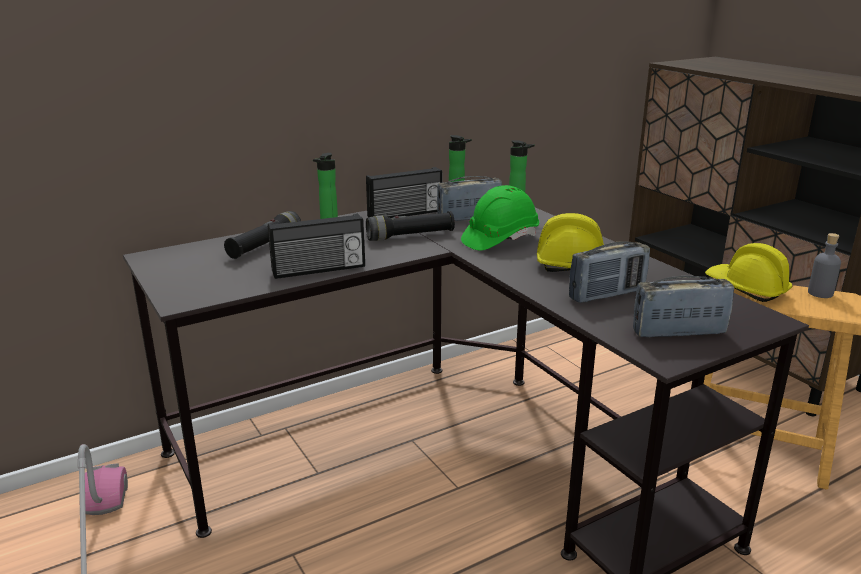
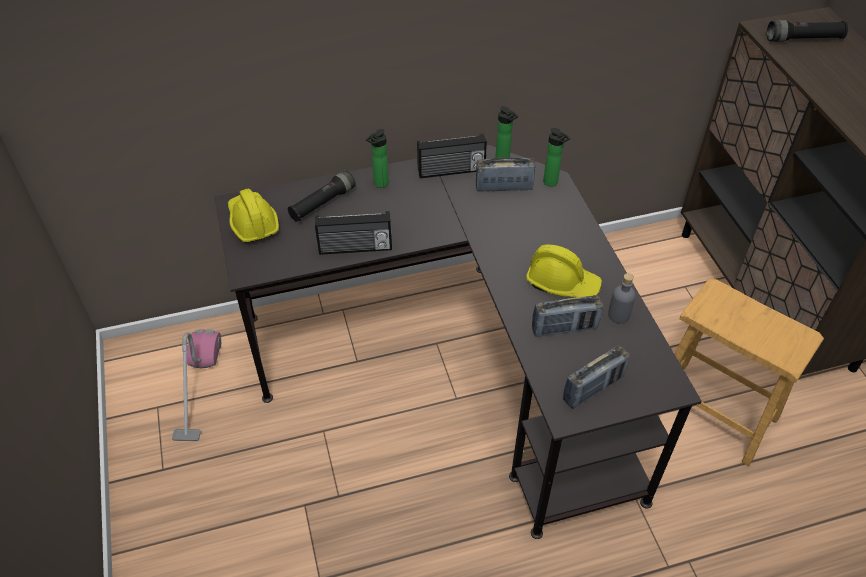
camera: 15 degrees right, 25 degrees up
(410, 236) = (443, 209): black flashlight -> black flashlight (803, 39)
(500, 239) = (515, 228): green hard hat -> none
(678, 332) = (593, 389): radio -> radio turned 135 degrees clockwise
(746, 288) = (723, 306): yellow hard hat -> yellow hard hat (253, 222)
(820, 293) = (786, 326): grey bottle -> grey bottle (618, 315)

